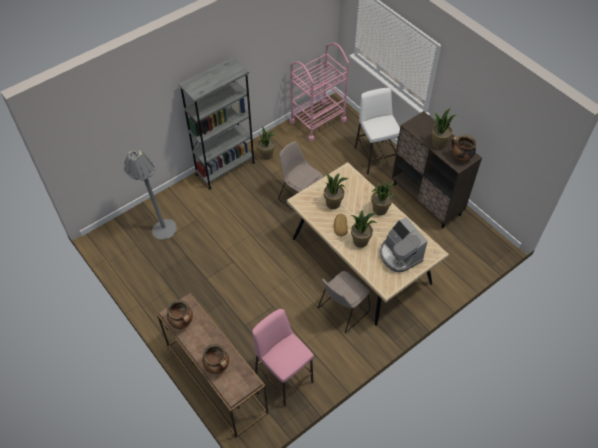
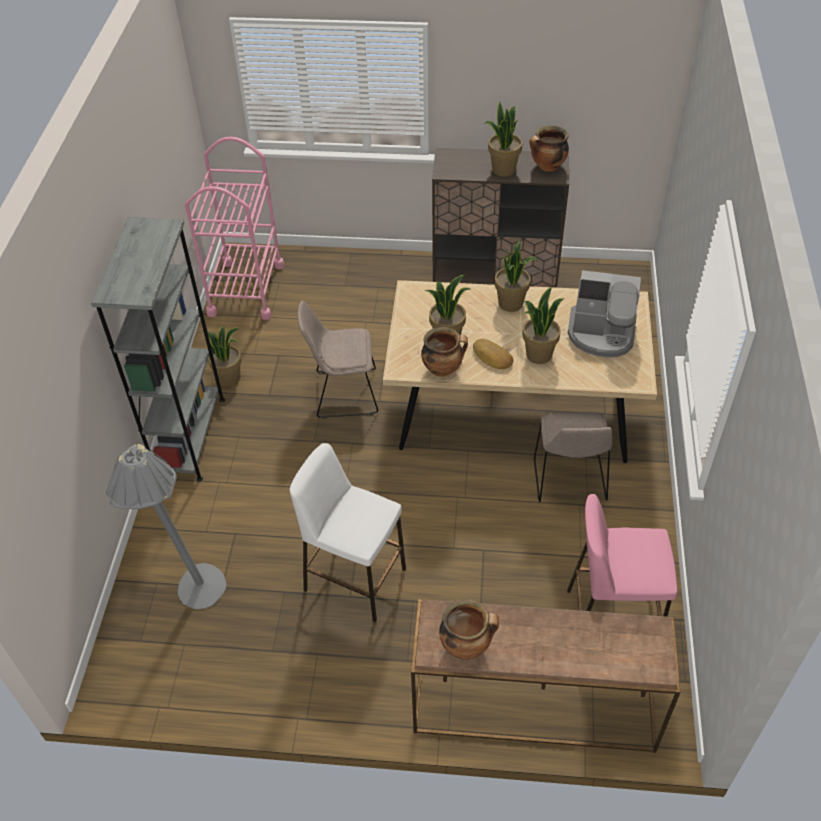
camera: 45 degrees left, 5 degrees down
(217, 366) = (591, 653): cooking pot -> cooking pot (443, 369)
(375, 157) = (374, 280): white stool -> white stool (354, 579)

